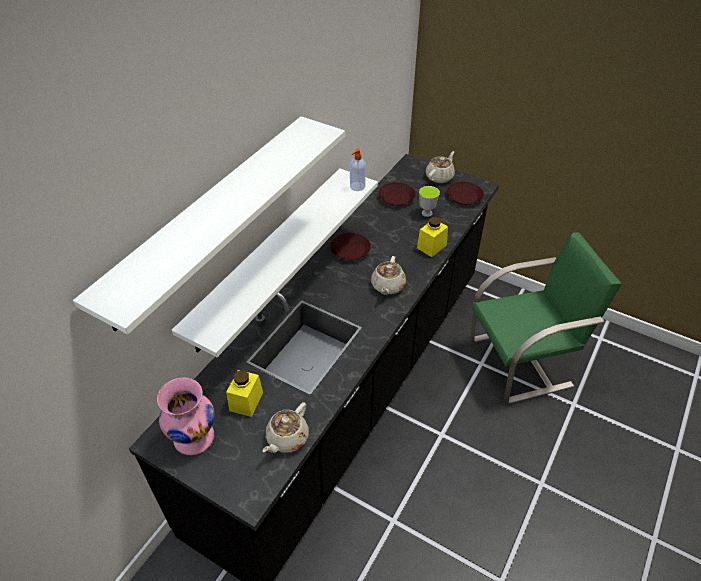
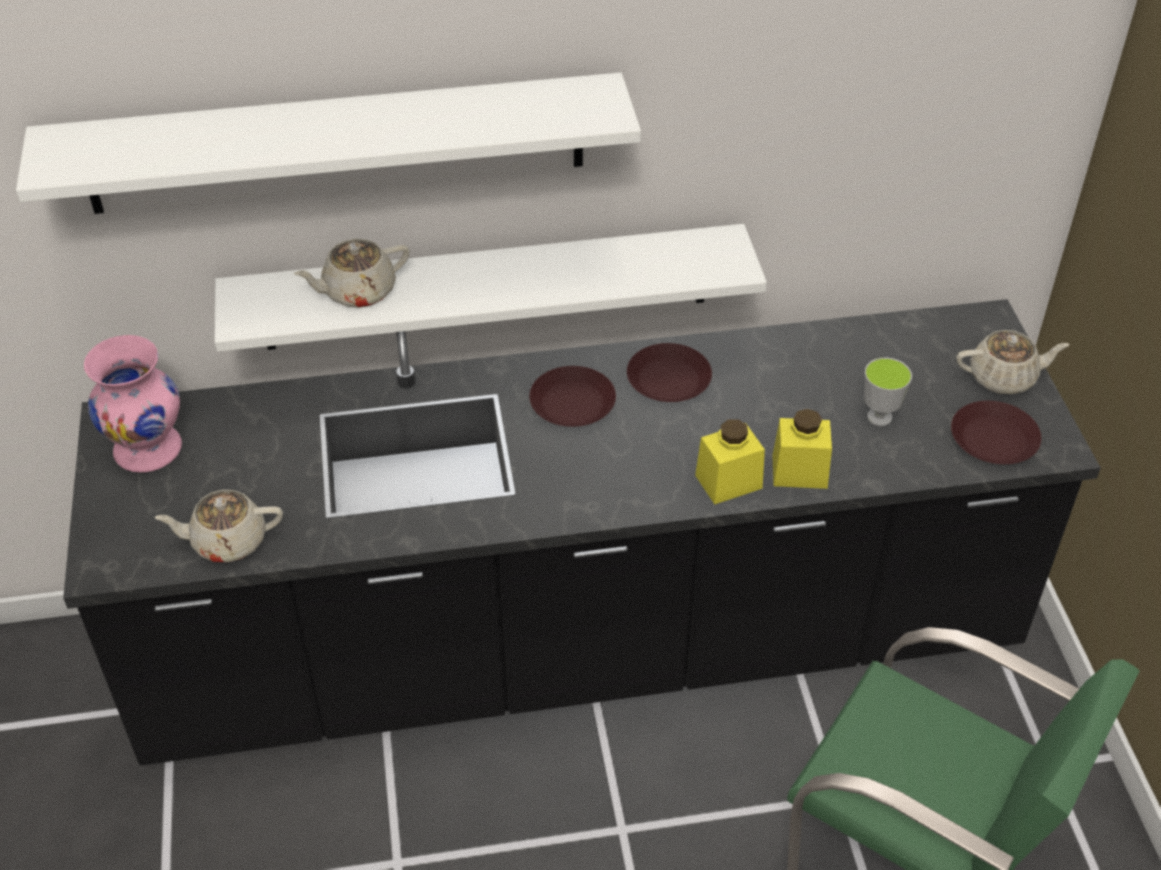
camera: 50 degrees right, 0 degrees up
(246, 401) = (252, 460): yellow jar -> yellow jar (728, 481)
(357, 187) = (720, 268): soap dispenser -> none
(387, 286) = (638, 472): beige teapot -> beige teapot (358, 291)
(397, 197) = (871, 357): brown plate -> brown plate (573, 404)

